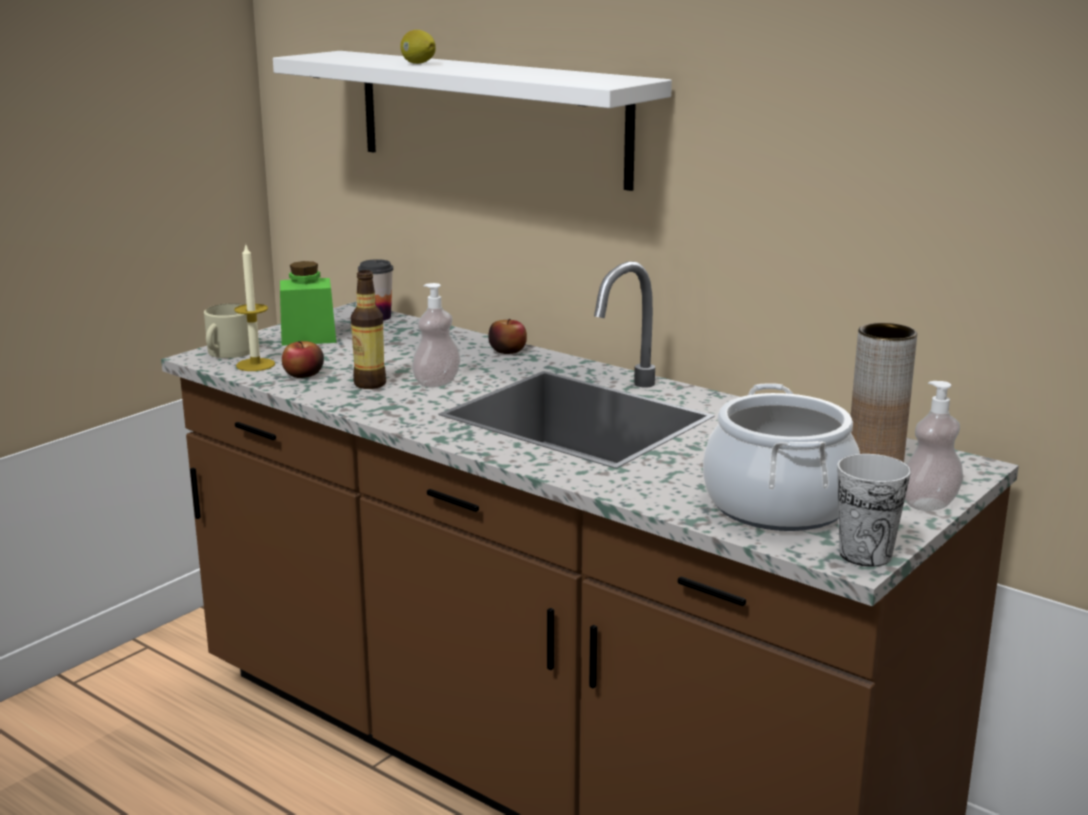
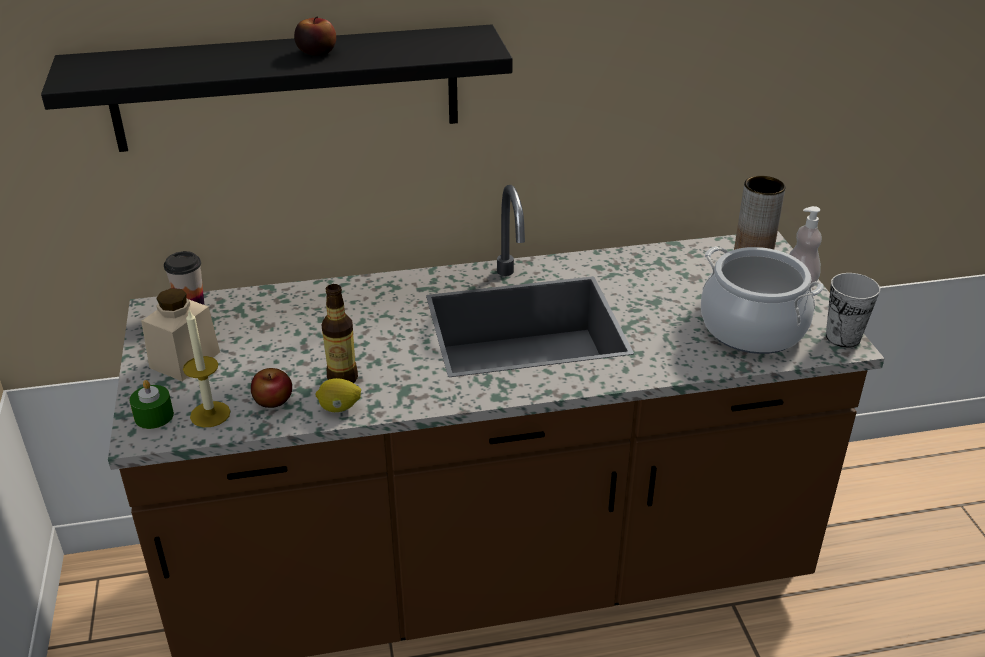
camera: 50 degrees left, 15 degrees up
(227, 352) = (154, 416): beige mug -> green candle
(308, 337) = (185, 360): green jar -> beige jar
(418, 63) = (233, 61): lemon -> lemon (339, 408)
(437, 383) = (385, 348): soap dispenser -> none
(490, 117) = (287, 88): white shelf -> black shelf
(507, 351) = (363, 289): apple -> apple (316, 52)

